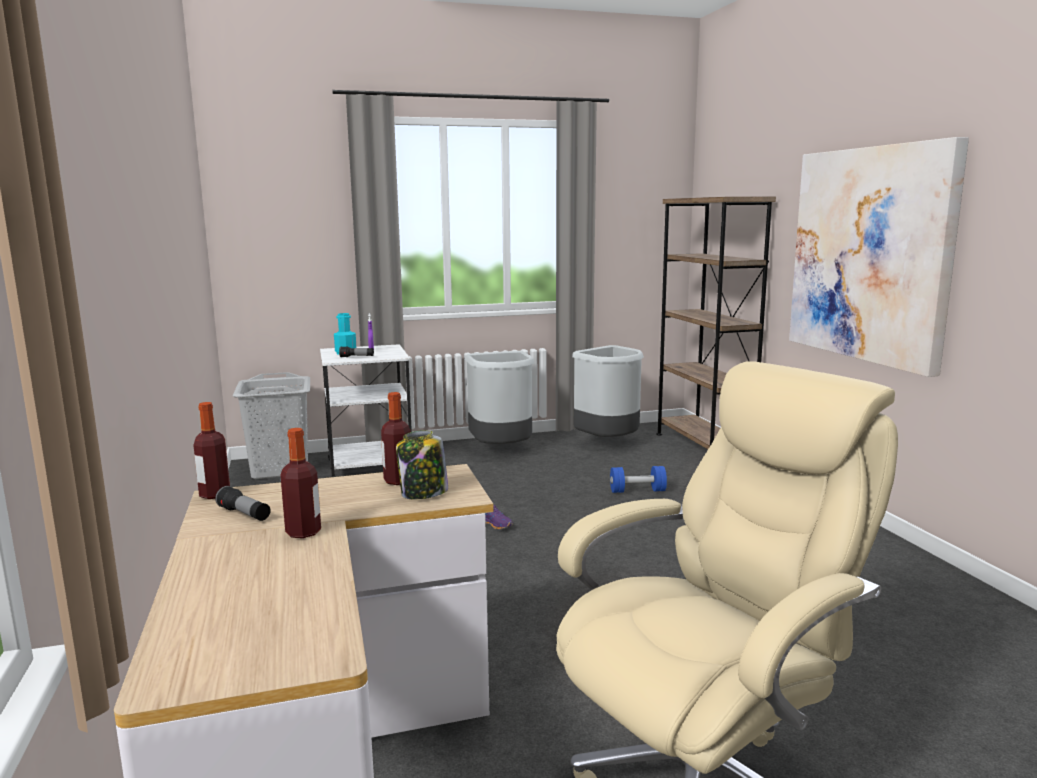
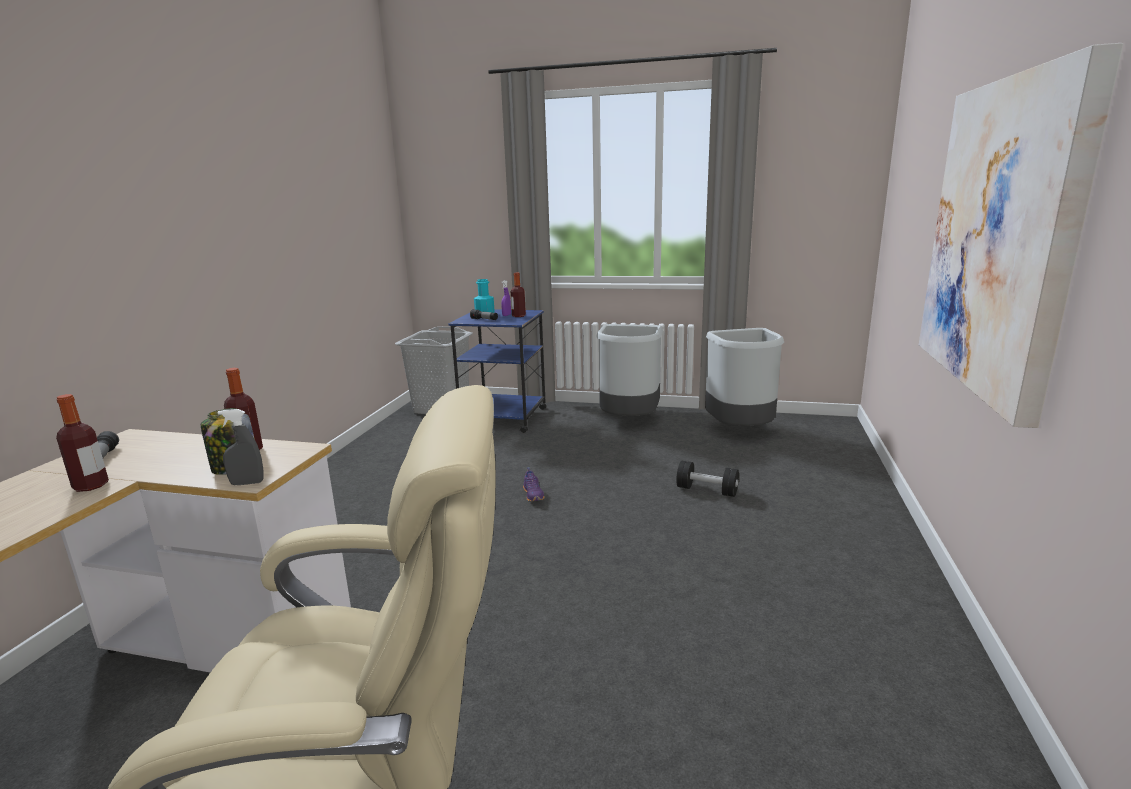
camera: 30 degrees right, 5 degrees up
(215, 494) = (128, 435): bottle -> bottle (518, 316)
(371, 467) = (505, 418): white cart -> blue cart
(466, 499) = (247, 483): none -> grey spray bottle
(637, 491) = (707, 490): blue dumbbell -> black dumbbell
(703, 447) = (842, 454): brown bookcase -> none

